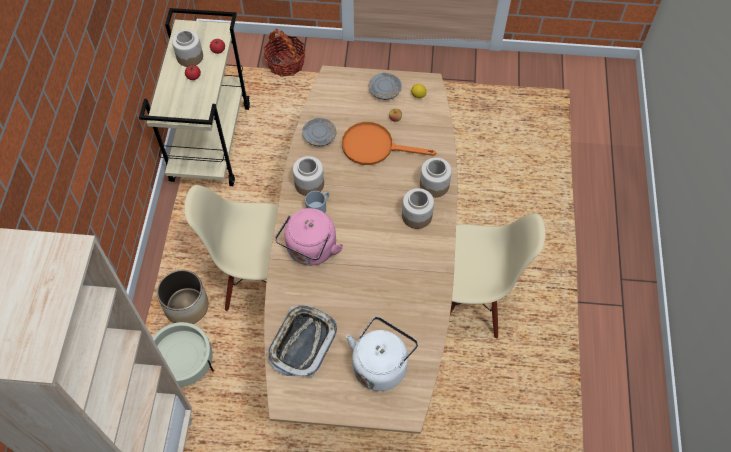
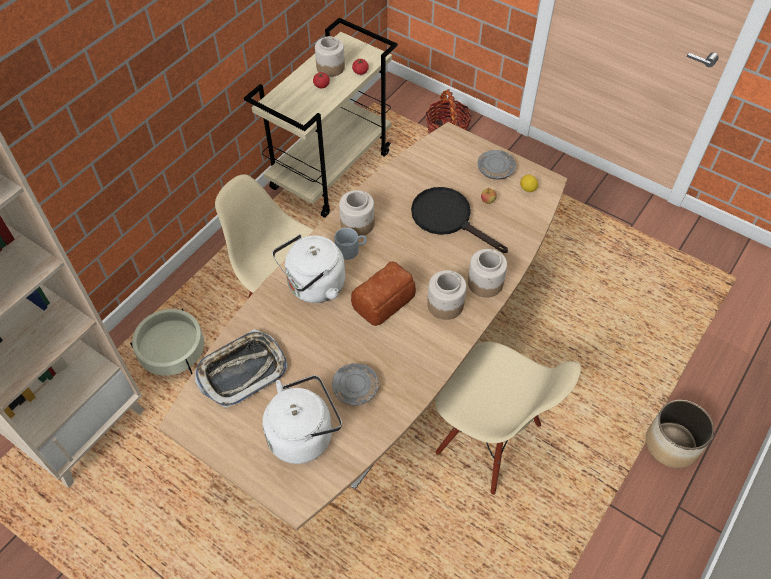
camera: 30 degrees right, 5 degrees down
(187, 306) = (211, 305): planter -> planter (672, 444)
(310, 250) = (313, 287): pink kettle -> white kettle
(319, 136) = (399, 184): grey plate -> grey plate (355, 388)
(371, 234) = (385, 300): none -> bread
(375, 147) = (448, 218): orange frying pan -> black frying pan

